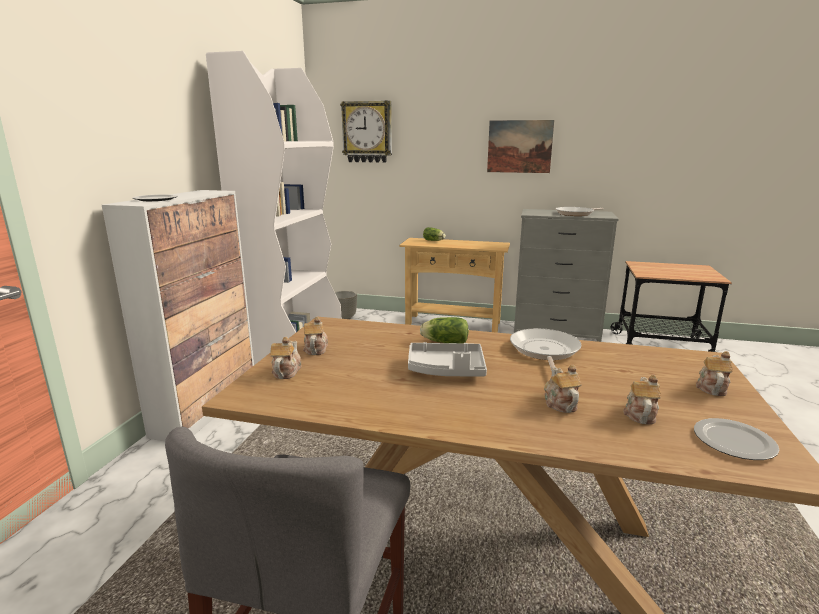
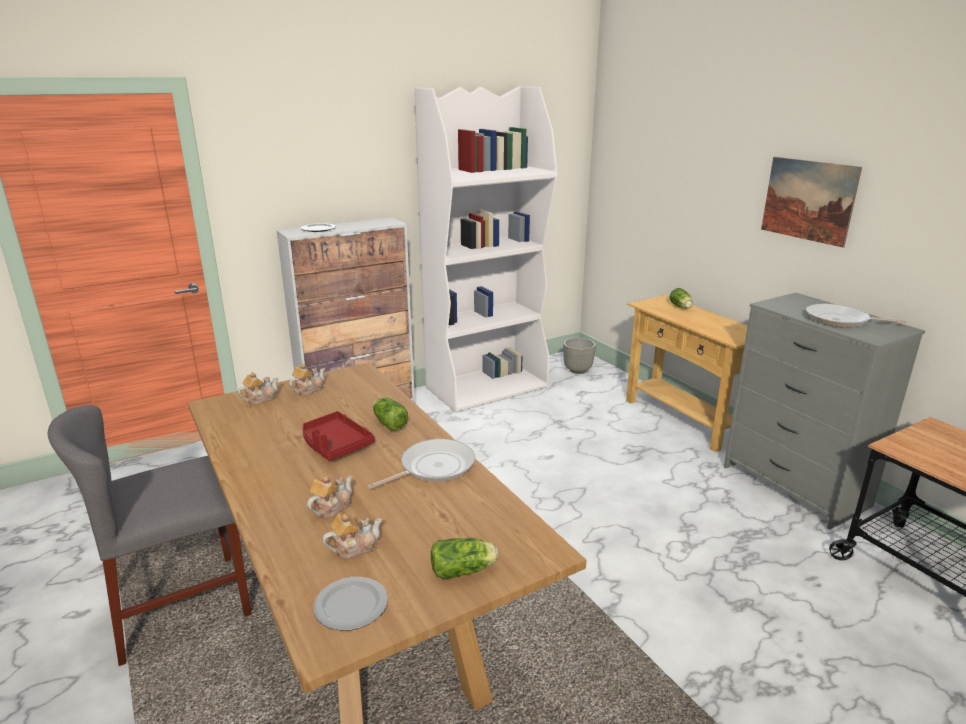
camera: 45 degrees right, 5 degrees up
(367, 132) = (641, 155): wall clock -> none
(446, 370) = (335, 445): grey tray -> red tray
(711, 387) = (465, 570): teapot -> lettuce

